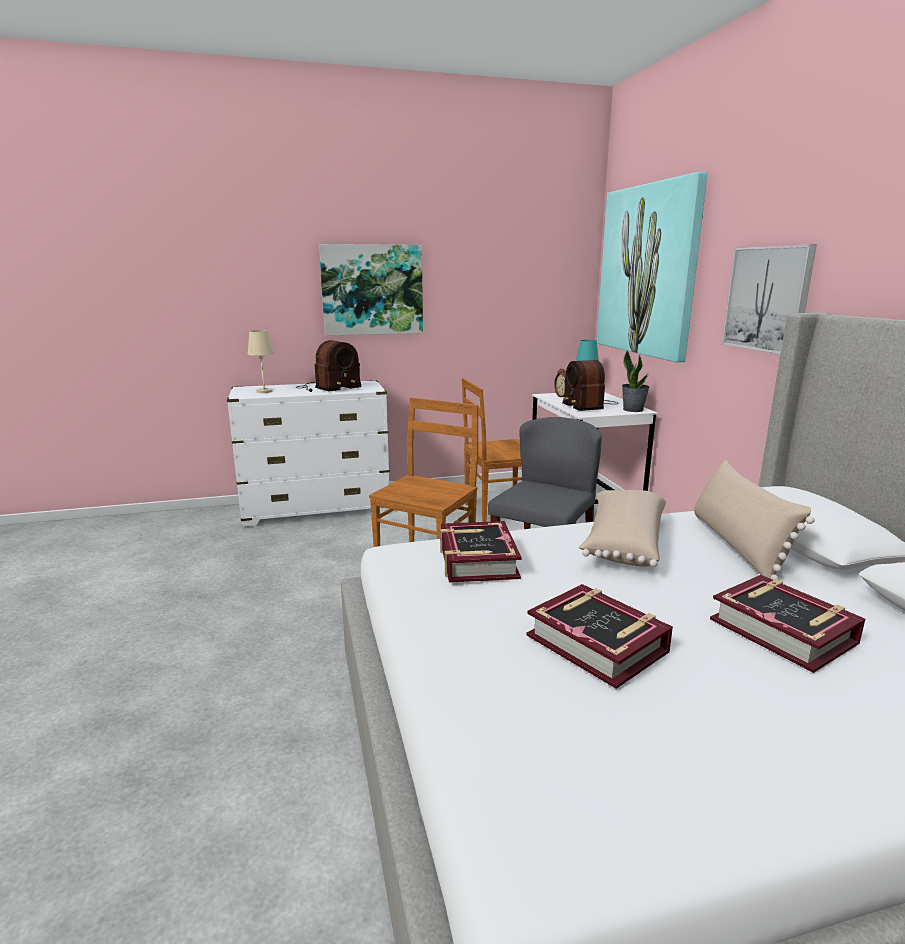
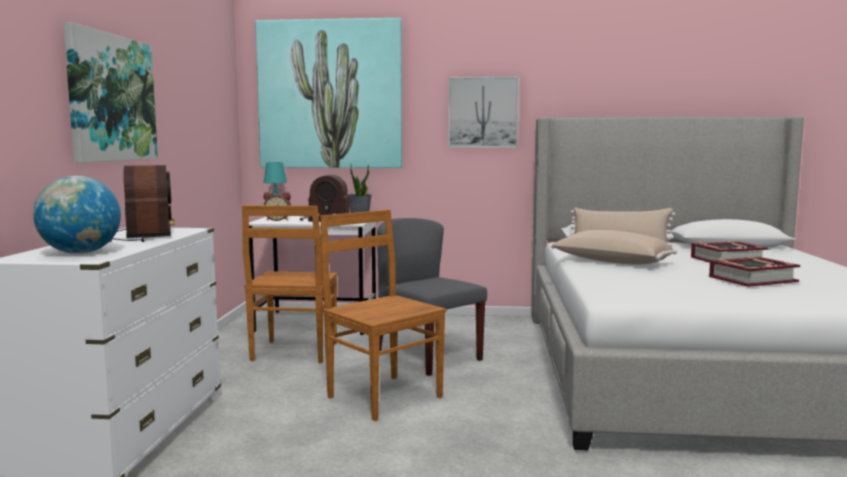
camera: 70 degrees left, 10 degrees down
(264, 391) = (80, 253): beige table lamp -> globe
(477, 560) = (642, 282): book -> none

